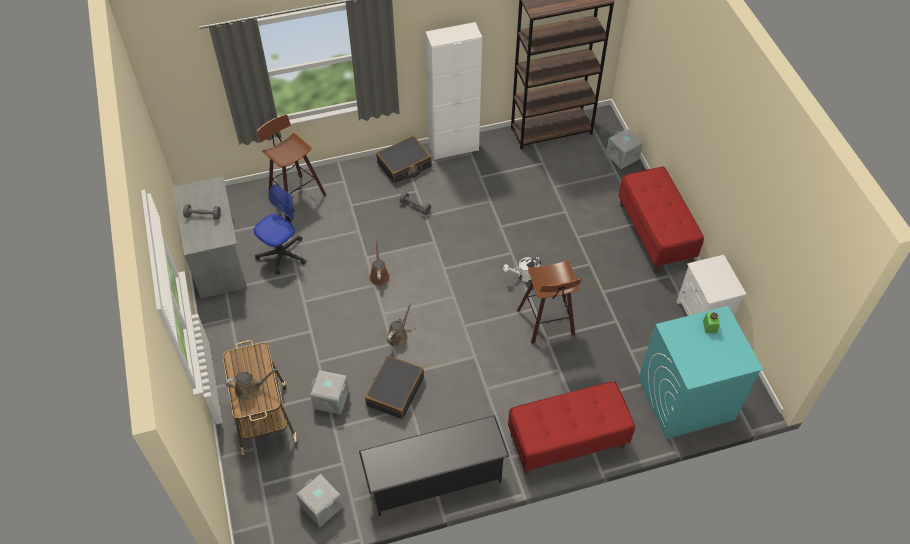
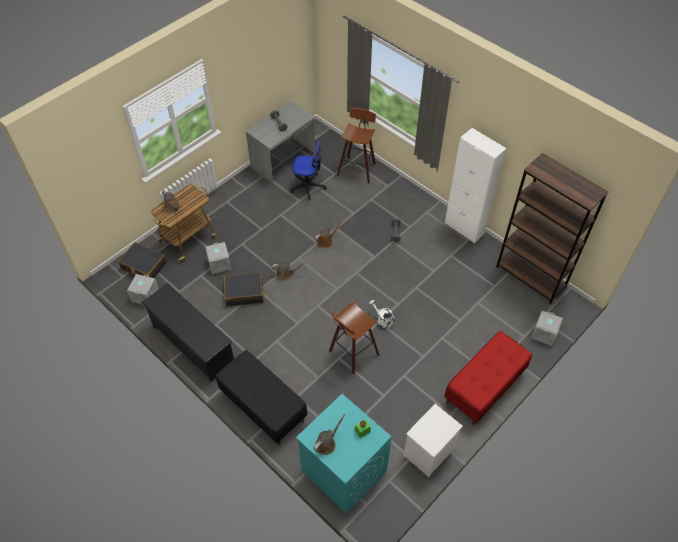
camera: 60 degrees right, 0 degrees up
(404, 165) = (426, 209): black suitcase -> black suitcase (143, 266)
(567, 441) = (263, 407): red bench -> black bench
(709, 364) = (327, 443): none -> brown watering can

